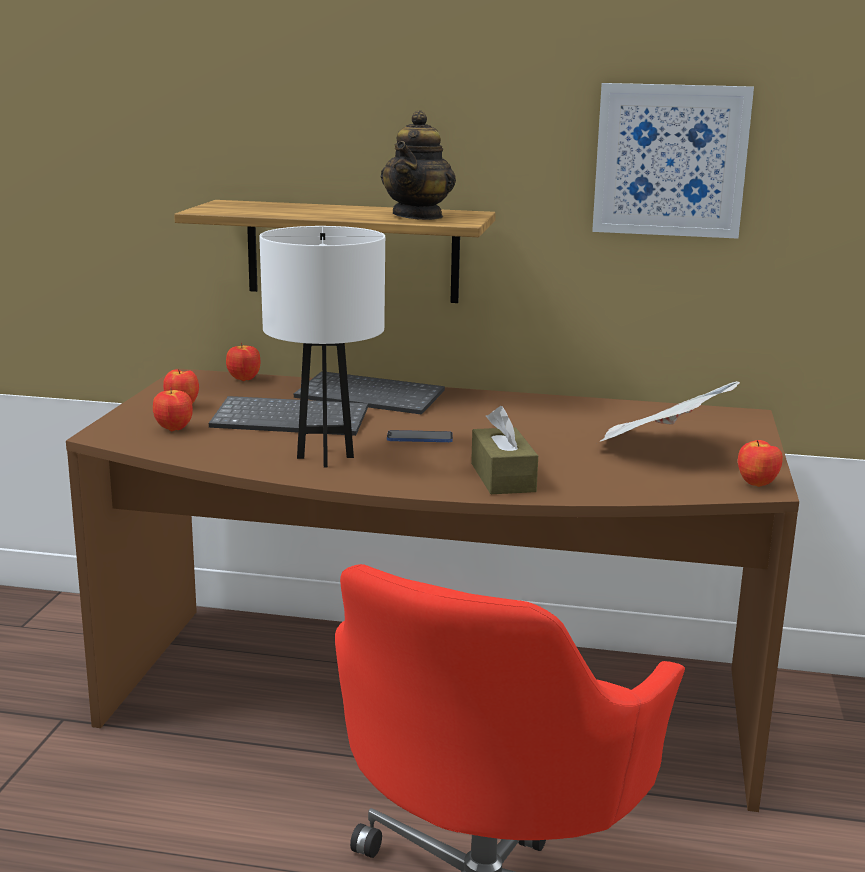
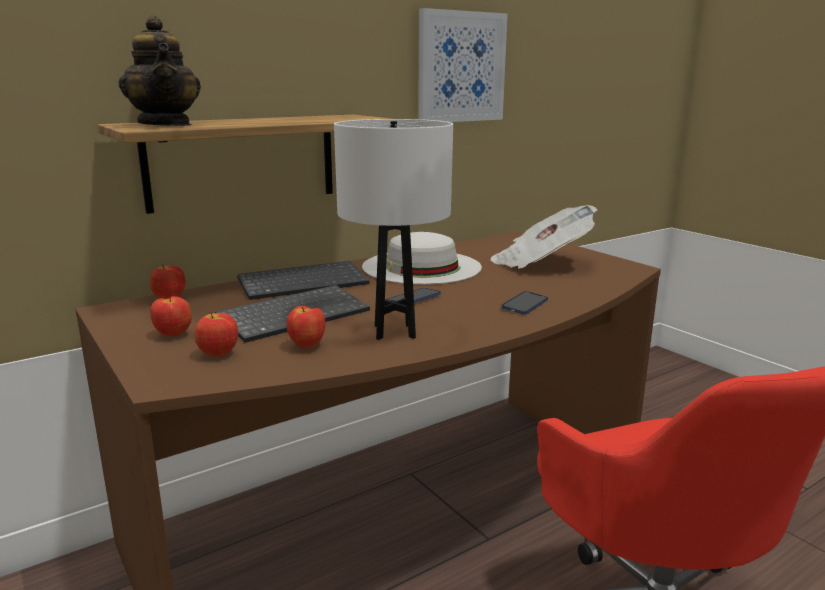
camera: 45 degrees left, 0 degrees up
(418, 216) = (330, 118): teapot -> teapot (165, 125)
(502, 477) = (525, 304): brown tissue box -> phone
(517, 414) = (421, 267): none -> white hat
(757, 485) = (627, 266): apple -> apple (307, 346)

